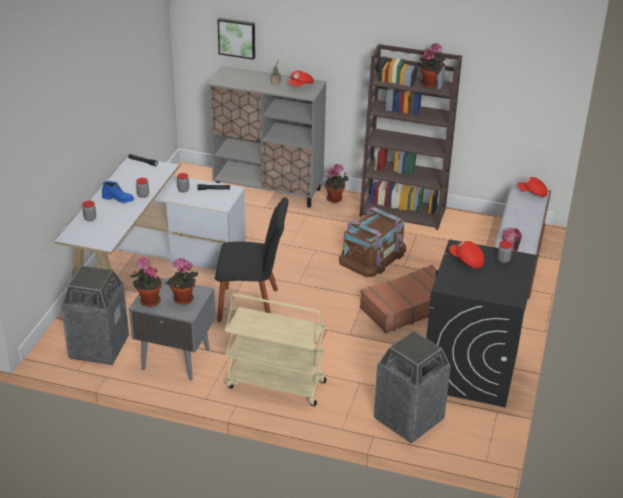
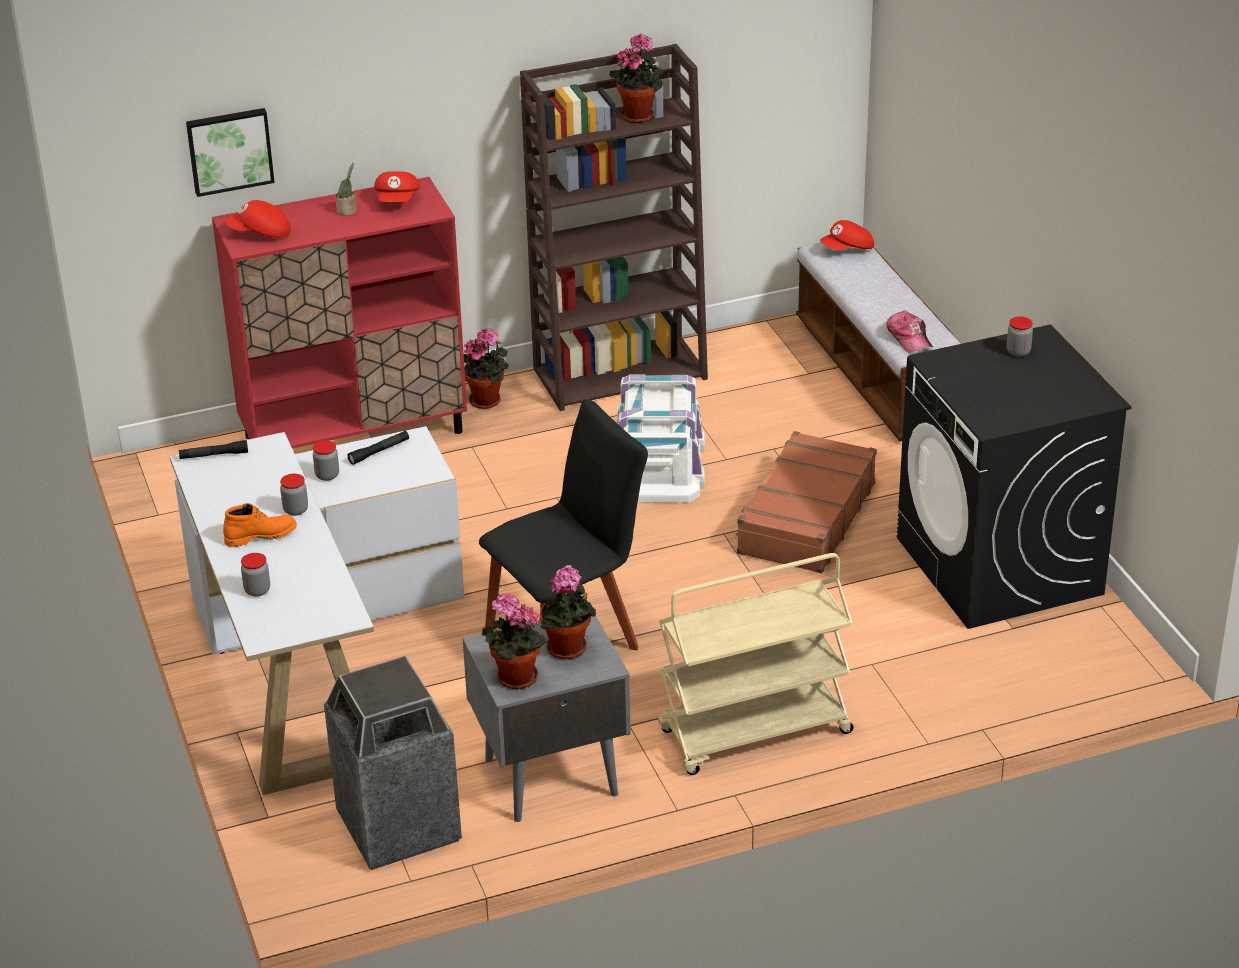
camera: 35 degrees left, 0 degrees up
(118, 199) = (261, 535): blue boot -> orange boot
(268, 190) = (355, 434): grey cabinet -> red cabinet
(372, 255) = (657, 465): brown storage box -> white storage box
(408, 419) = (1000, 680): trash can -> none
(466, 260) = (972, 375): red cap -> red cap (260, 233)

